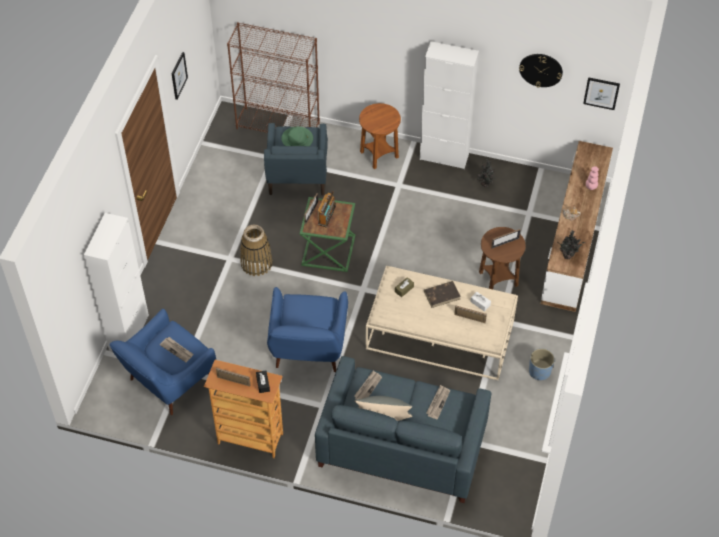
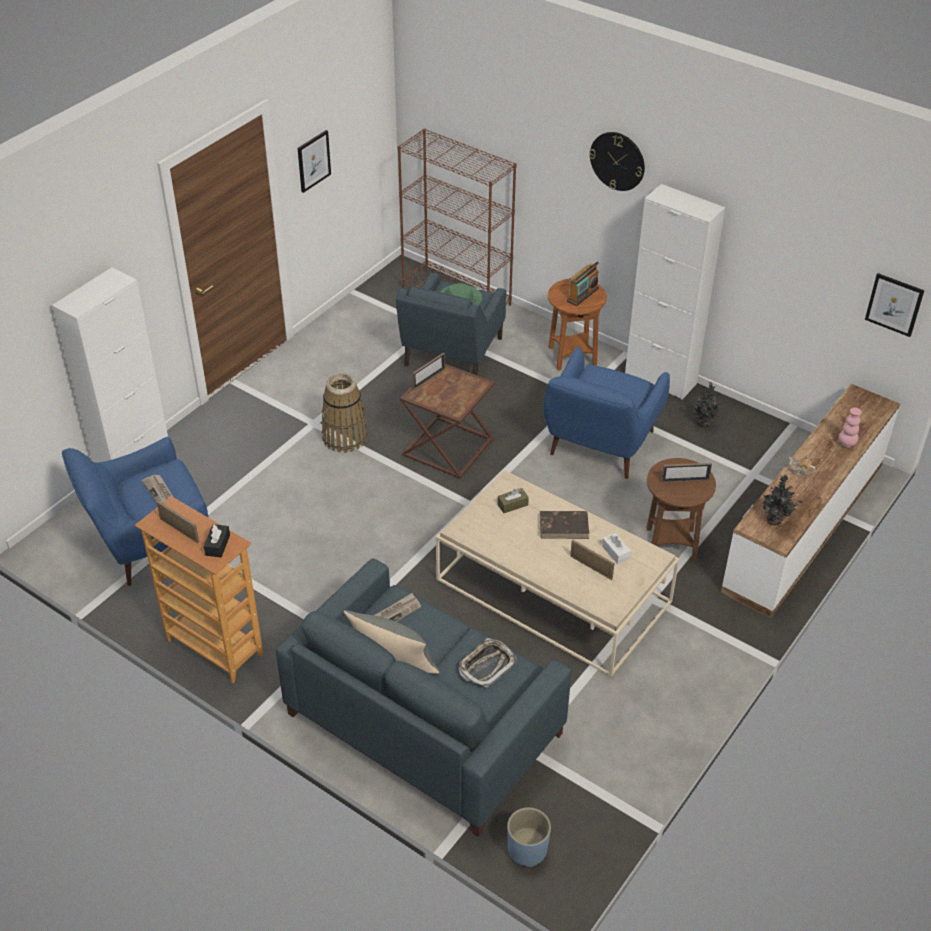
camera: 20 degrees right, 10 degrees down
(308, 350) = (356, 558): blue armchair -> blue armchair (600, 446)
(327, 215) = (448, 387): radio -> radio (583, 295)
(327, 250) = (447, 446): green side table -> brown side table
(438, 402) = (487, 665): newspaper -> tray
(539, 371) = (680, 684): blue planter -> blue planter (527, 850)
(541, 70) = (809, 251): wall clock -> wall clock (617, 161)

